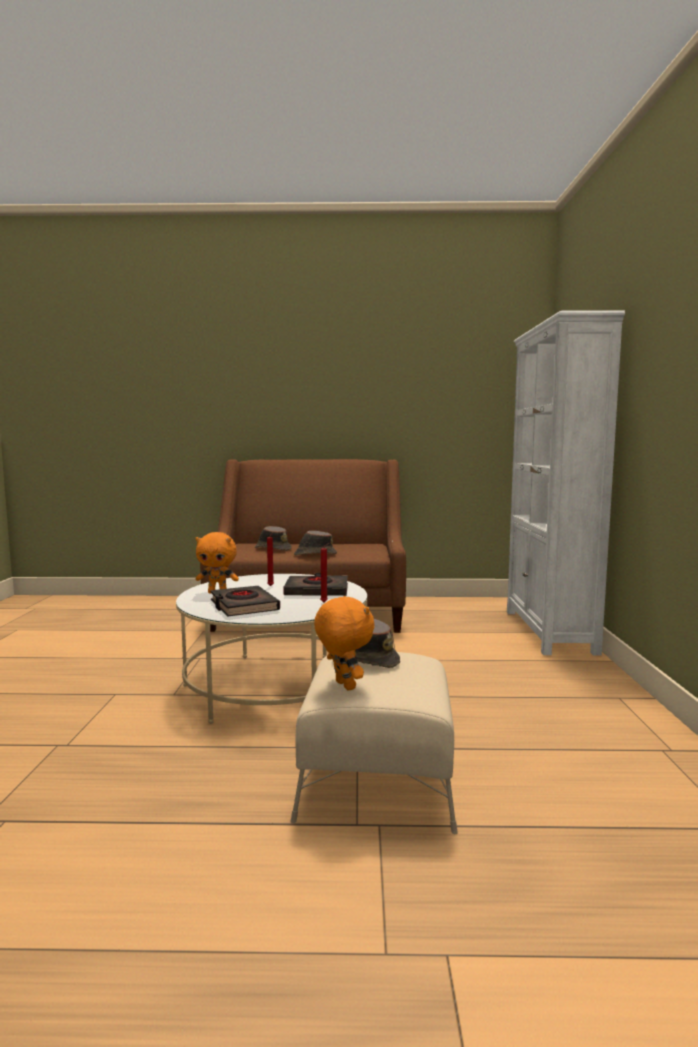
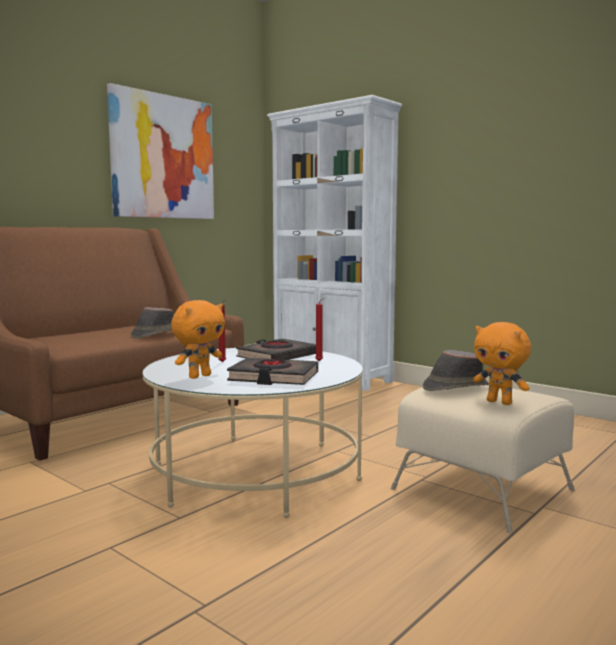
camera: 50 degrees left, 0 degrees up
(273, 549) = (86, 338): brown hat -> none
(343, 686) = (500, 402): orange plush toy -> orange plush toy turned 150 degrees counterclockwise
(415, 393) = (163, 157): none -> picture

